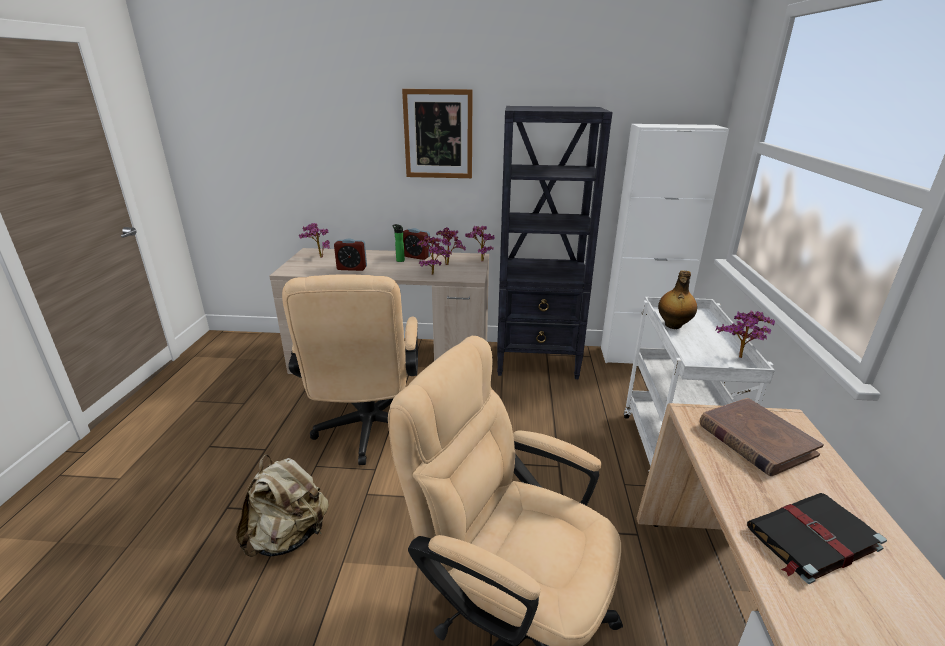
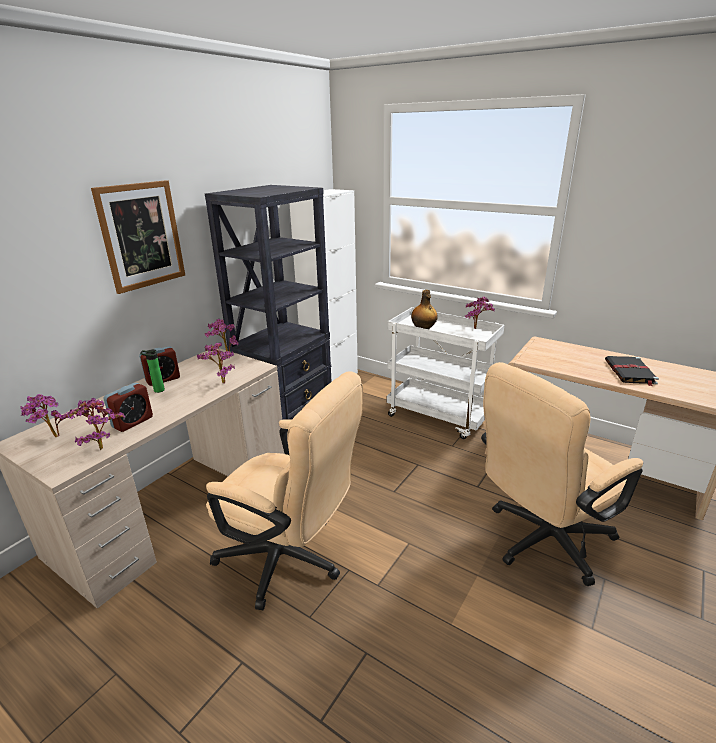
camera: 60 degrees left, 0 degrees up
(288, 537) = (400, 662): beige backpack -> none
(448, 264) = (210, 369): potted plant -> potted plant (101, 447)
(755, 439) = (555, 355): brown book -> none

